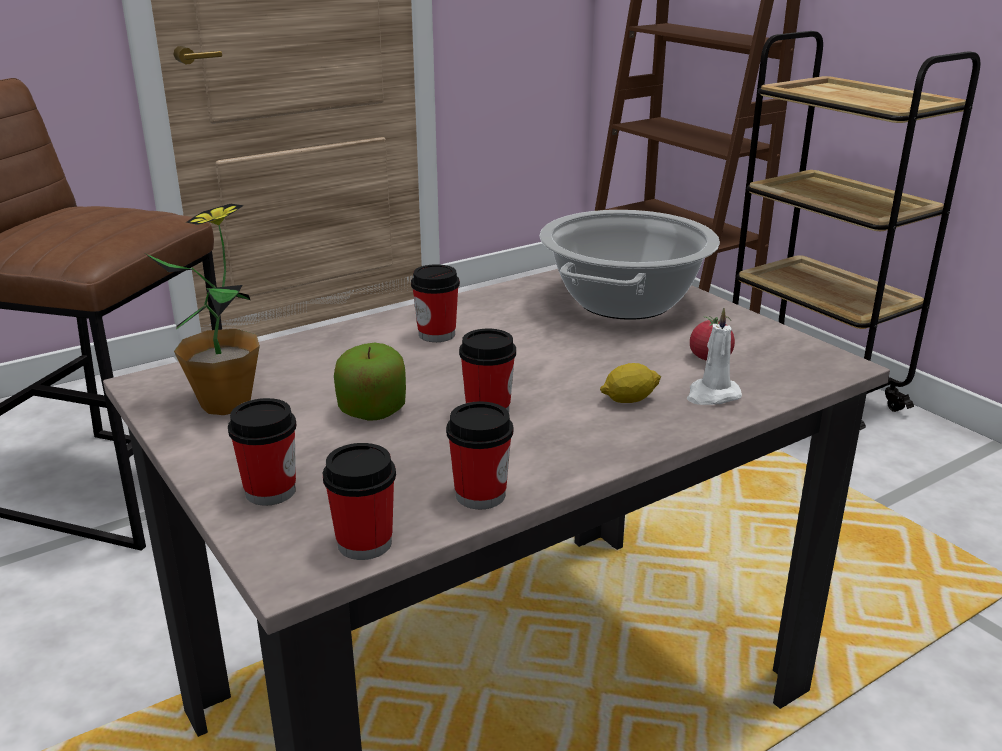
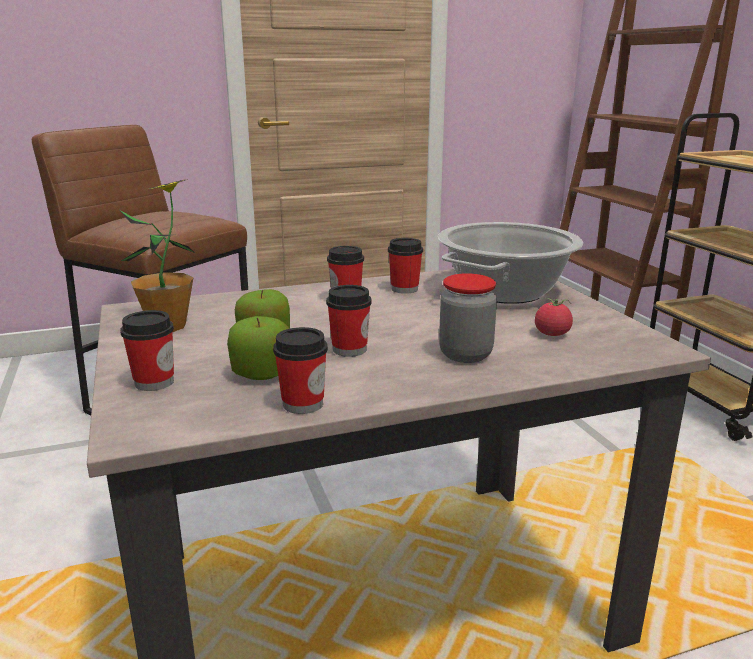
camera: 15 degrees right, 5 degrees down
(364, 543) = (193, 424): cup -> cup (404, 289)
(401, 459) = (262, 373): none -> apple
(629, 399) = (465, 354): lemon -> jar
(712, 395) = (537, 359): white candle -> none

